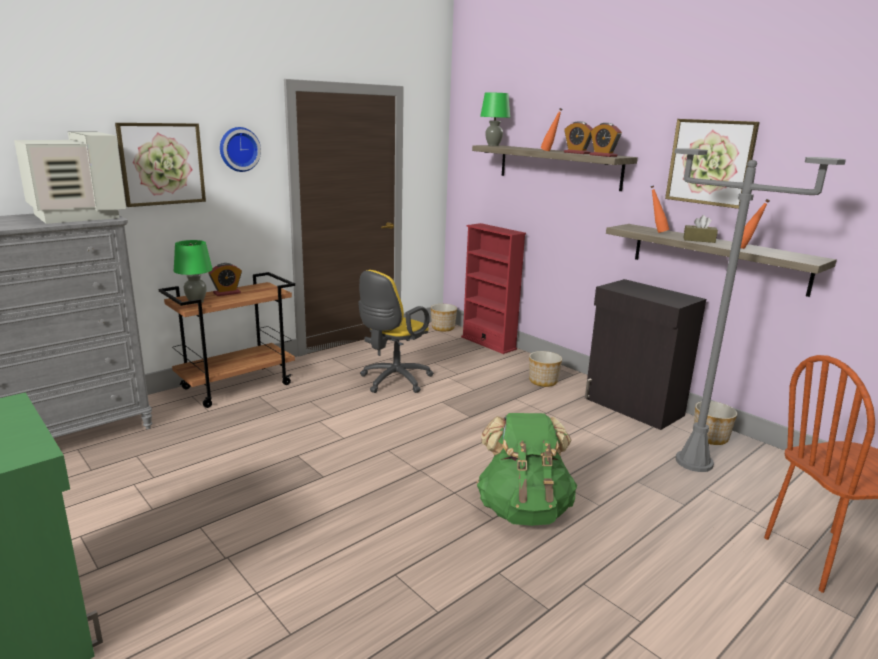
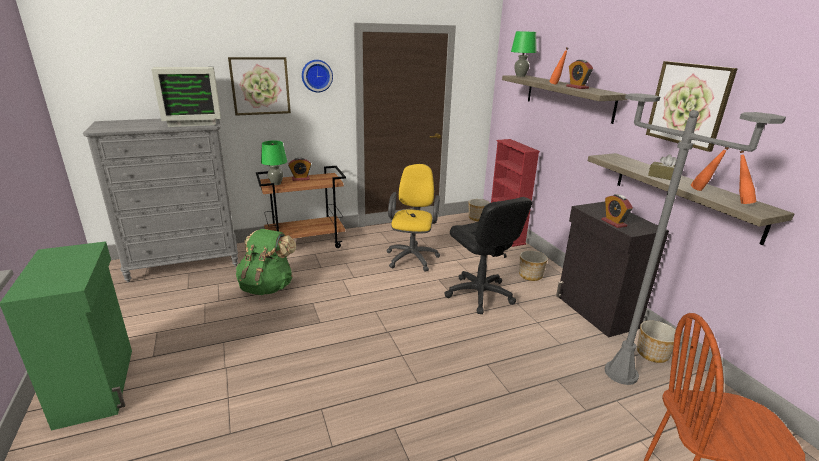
camera: 20 degrees right, 5 degrees up
(75, 216) = (193, 121): monitor -> monitor turned 90 degrees clockwise
(393, 381) = (412, 257): yellow office chair -> yellow office chair turned 135 degrees clockwise
(500, 410) = (479, 294): none -> black office chair
(523, 509) = (445, 381): green backpack -> green backpack (267, 287)
(603, 155) = (595, 91): alarm clock -> alarm clock (613, 223)
(656, 232) = (630, 164): orange bottle -> orange bottle (738, 202)

